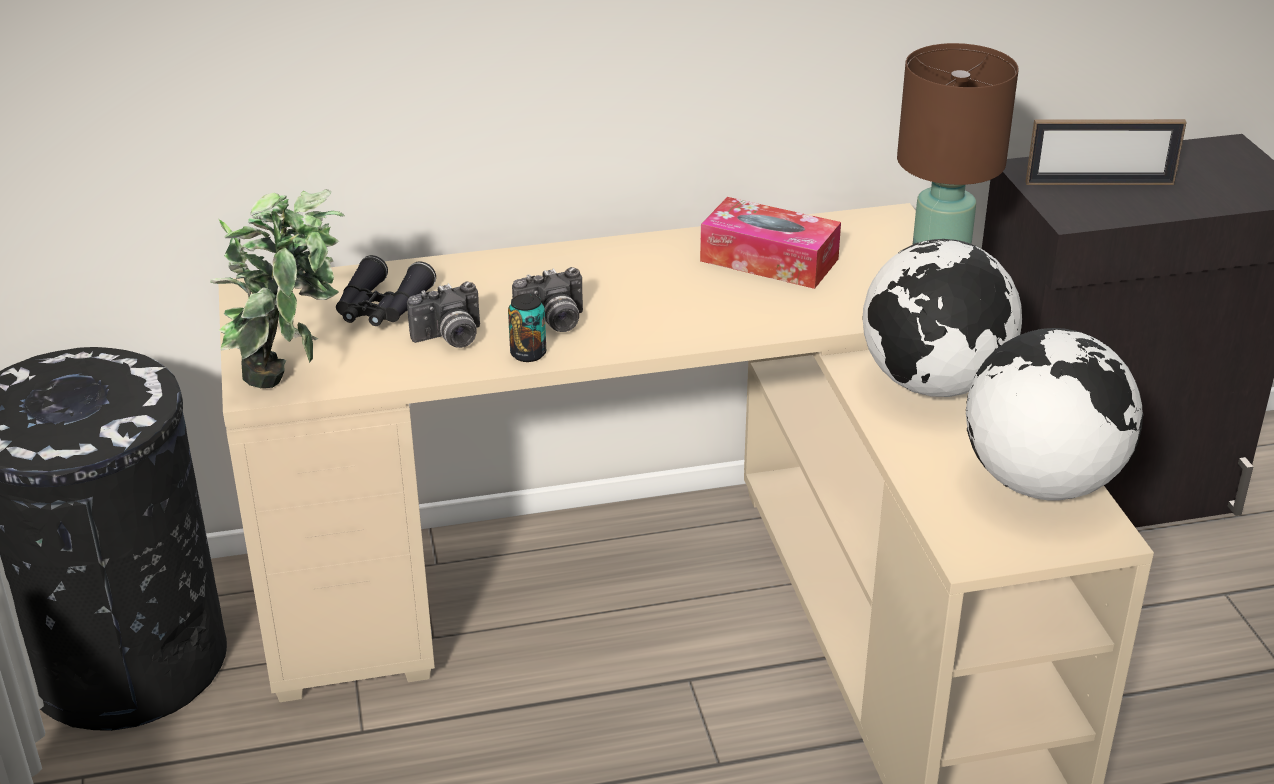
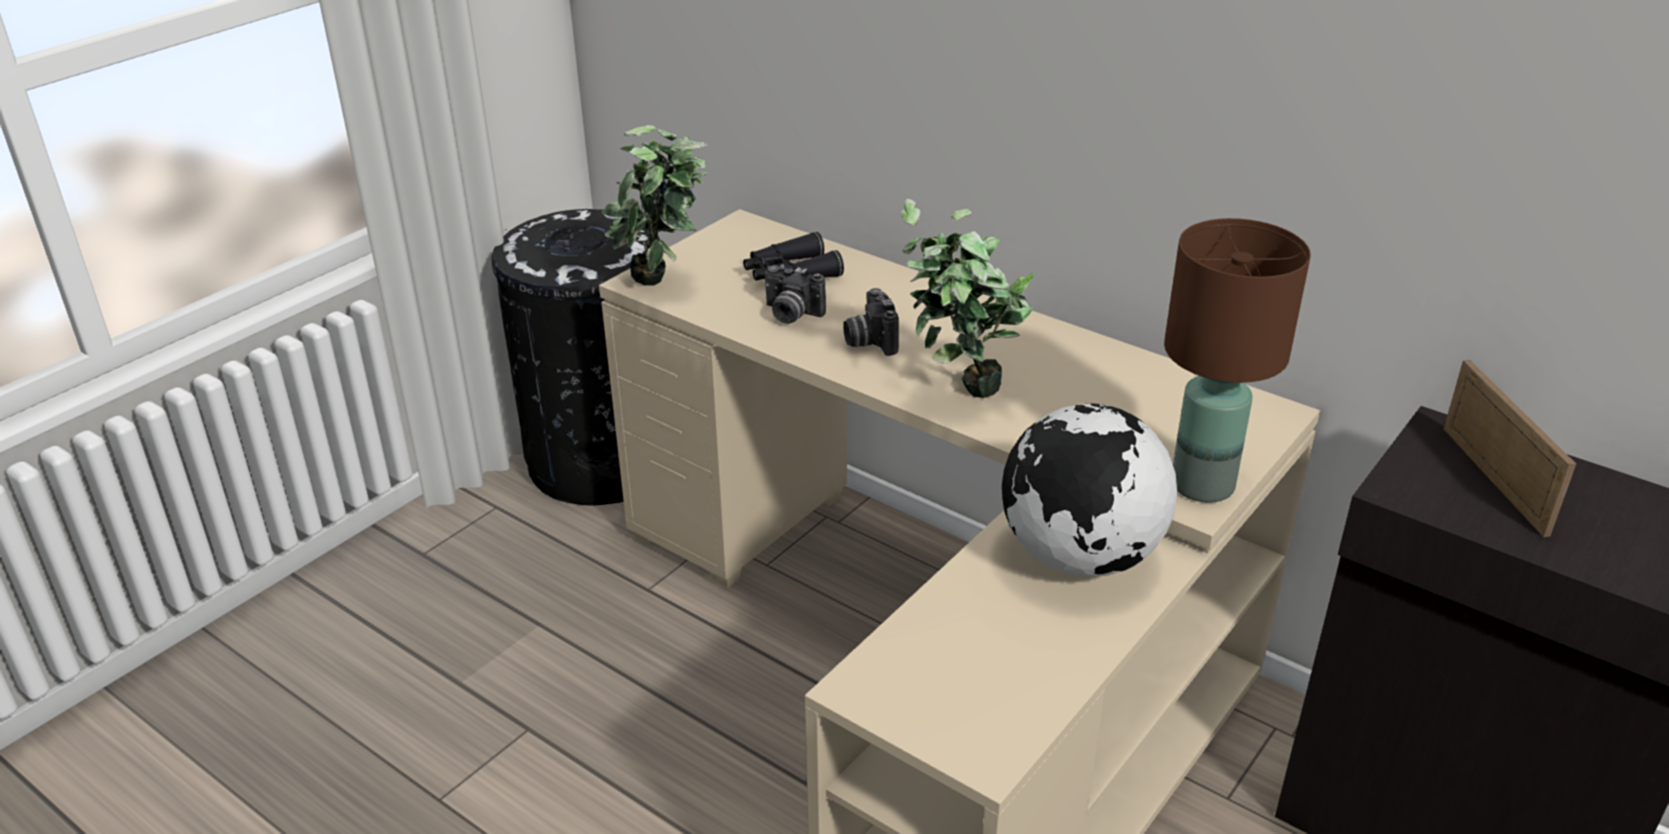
camera: 50 degrees right, 0 degrees up
(528, 354) = (816, 351): can -> none
(552, 323) = (869, 341): camera -> camera turned 45 degrees clockwise
(692, 323) = (958, 396): none -> potted plant
(769, 260) = (1106, 386): tissue box -> none
(1041, 483) = (1015, 684): globe -> none
(1099, 183) = (1494, 479): picture frame -> picture frame turned 150 degrees counterclockwise

